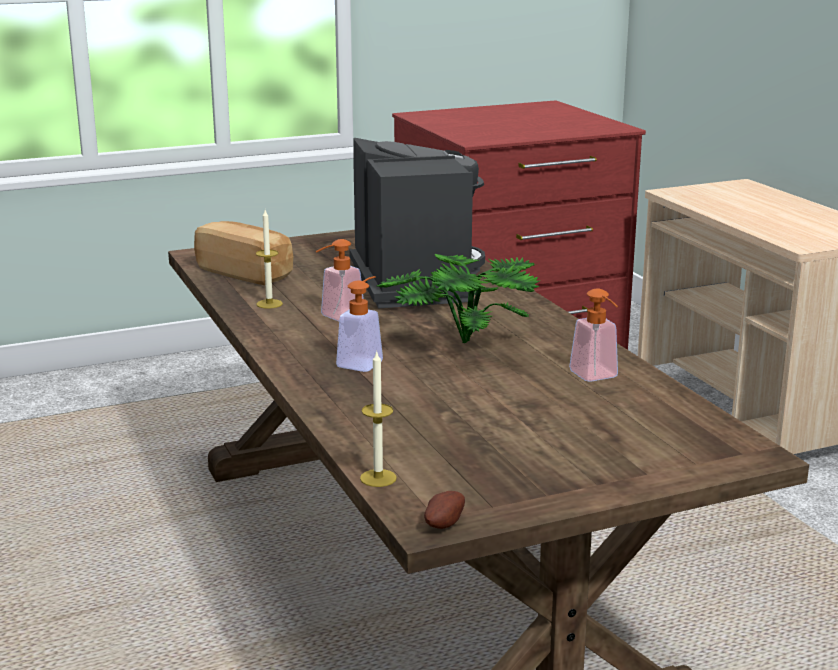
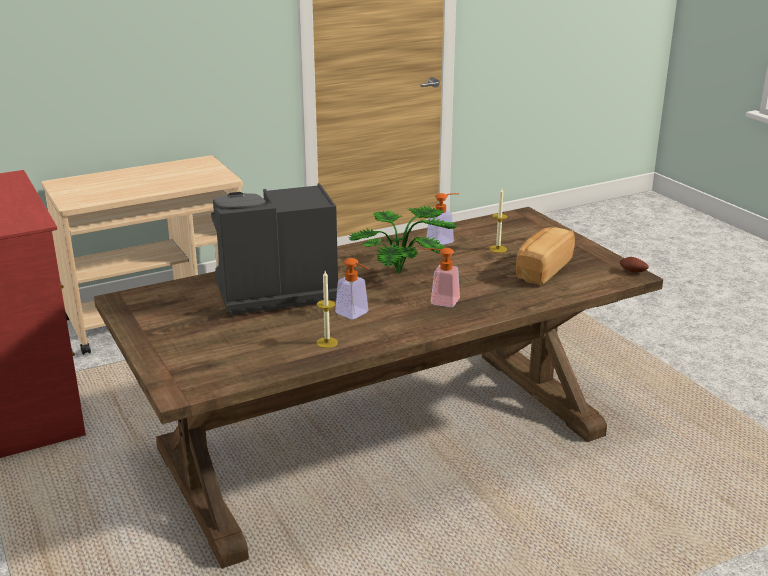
camera: 95 degrees left, 5 degrees up
(246, 272) = (242, 361): bread -> bread (542, 270)
(378, 478) = (597, 288): candle -> candle (498, 249)

